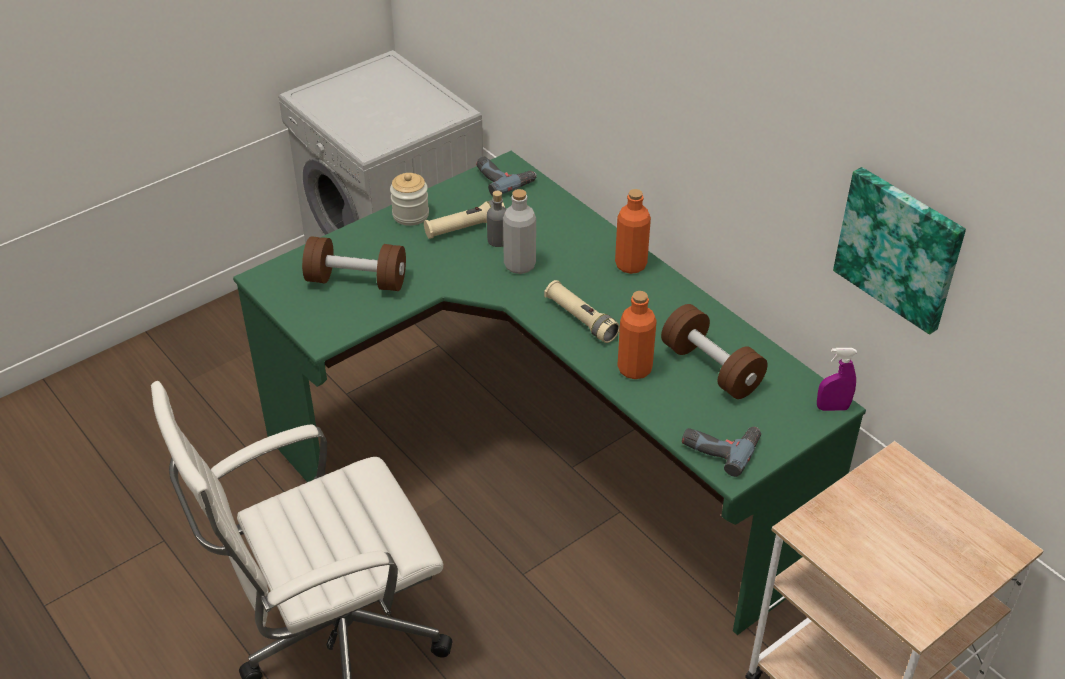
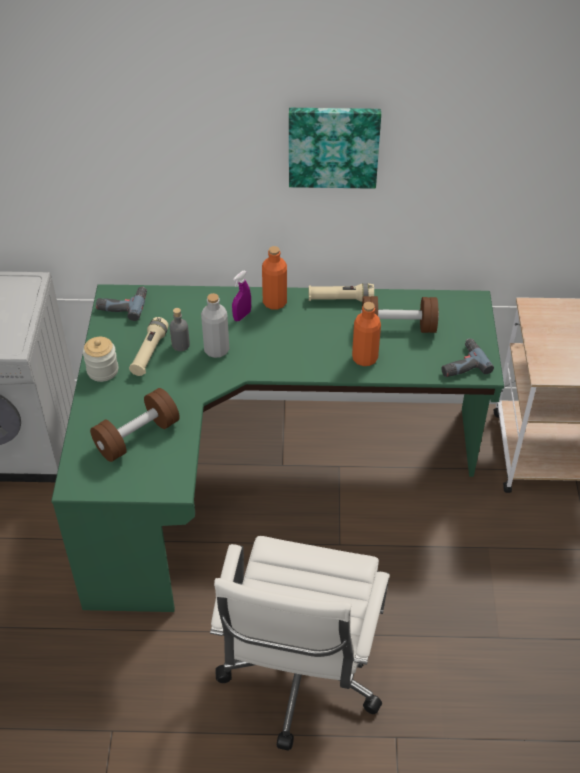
camera: 50 degrees left, 5 degrees up
(581, 319) = (297, 354): beige flashlight -> beige flashlight (340, 299)
(832, 408) = (476, 302): purple spray bottle -> purple spray bottle (242, 316)
(900, 248) = (499, 178): picture -> picture (333, 146)

